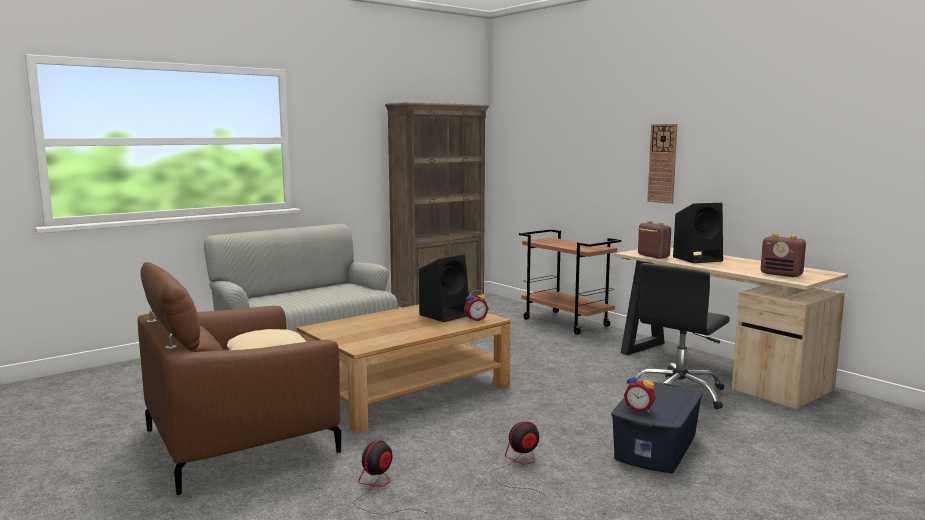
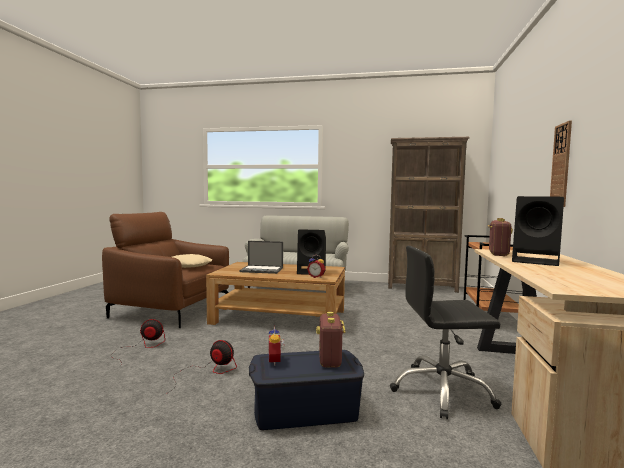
camera: 50 degrees right, 5 degrees down
(386, 328) = (262, 270): none -> laptop
(781, 274) = (575, 283): radio -> radio (330, 360)

